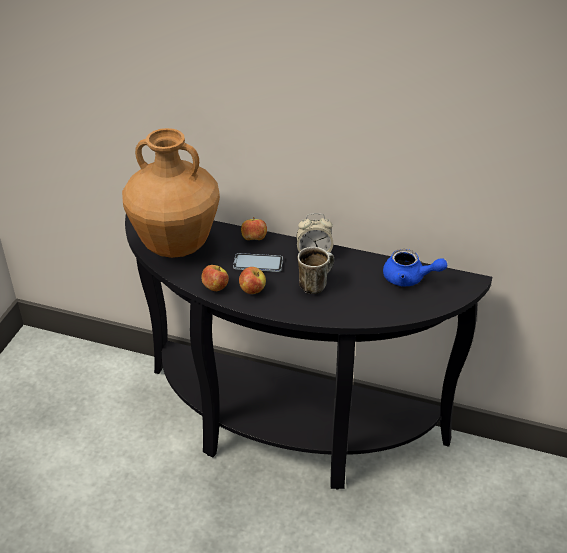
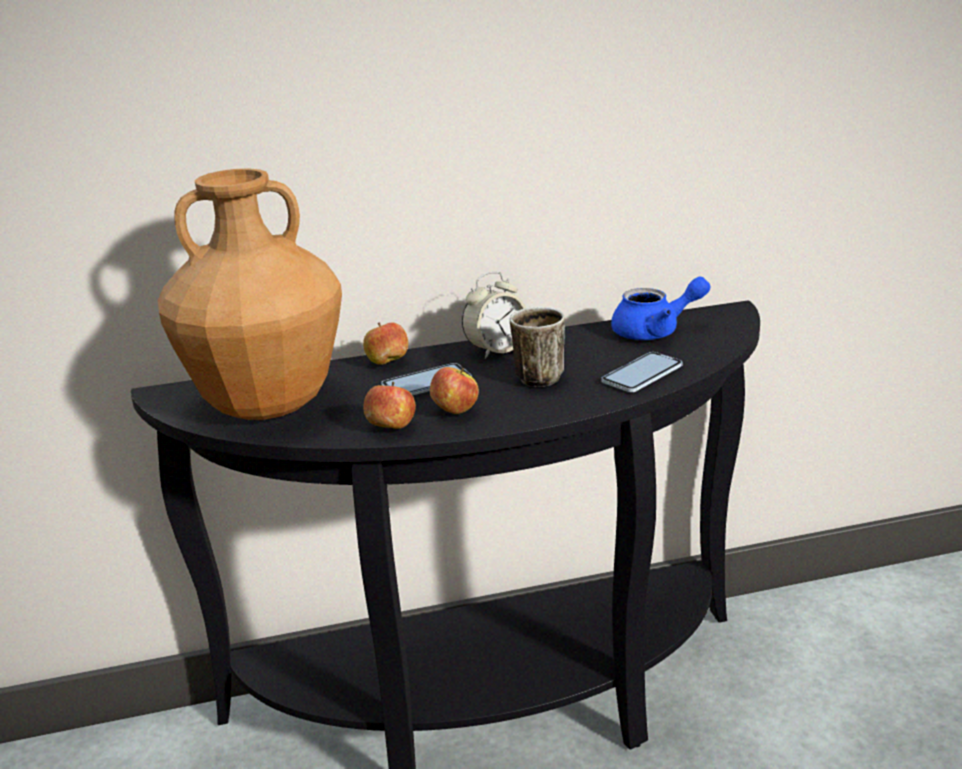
camera: 30 degrees left, 15 degrees down
(365, 308) = (642, 374): none -> phone

